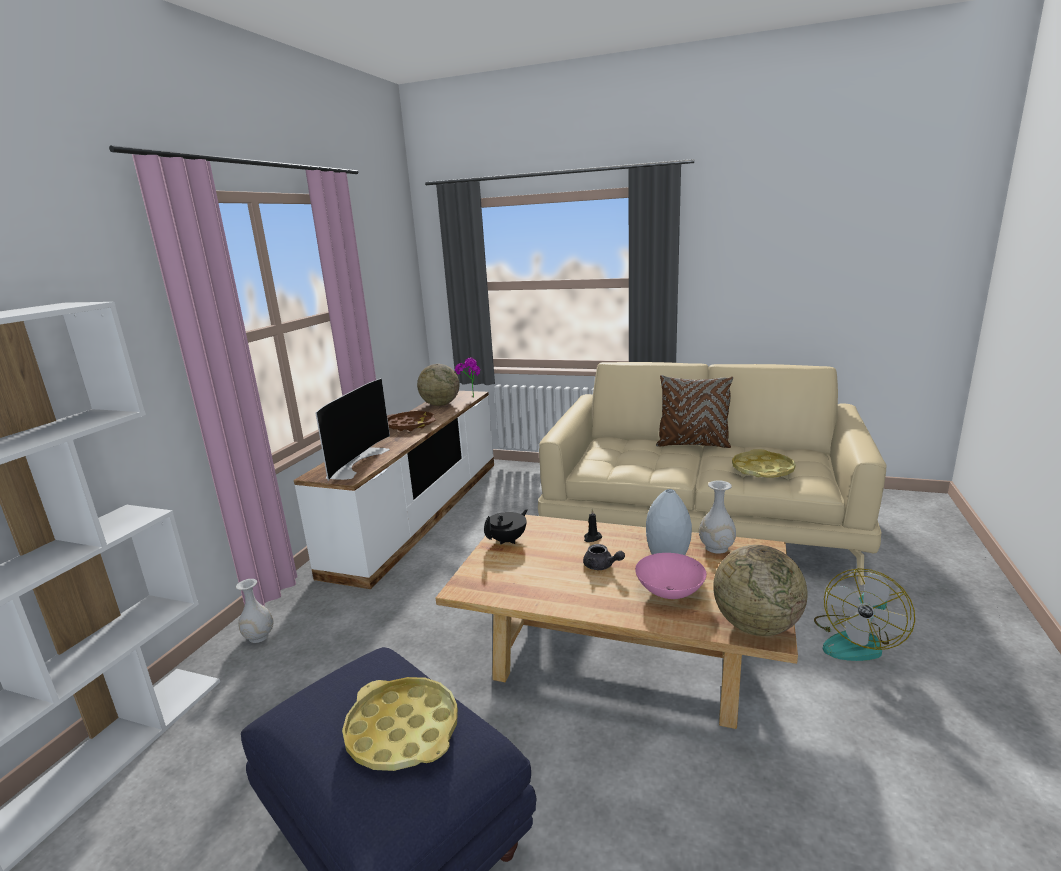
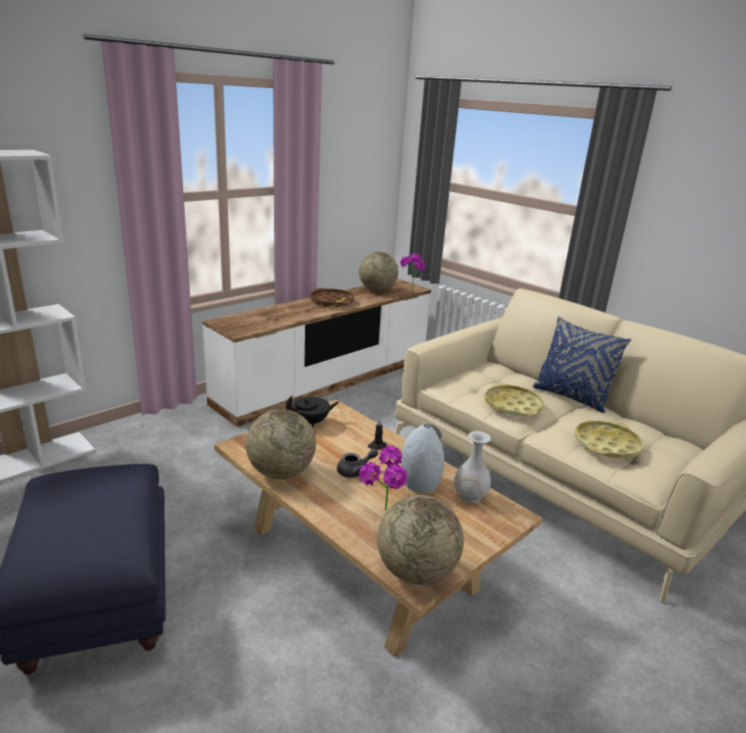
camera: 25 degrees right, 5 degrees up
(259, 636) = (141, 431): white vase -> none
(355, 462) = (257, 320): television -> none
(402, 731) = (90, 520): yellow tray -> yellow tray (512, 405)
(536, 595) = (281, 472): none -> globe
(601, 566) = (355, 471): grey teapot -> grey teapot turned 90 degrees counterclockwise
(671, 593) = (382, 515): pink bowl -> potted plant
(692, 444) = (571, 397): brown pillow -> blue pillow
(856, 641) = (591, 647): fan -> none

